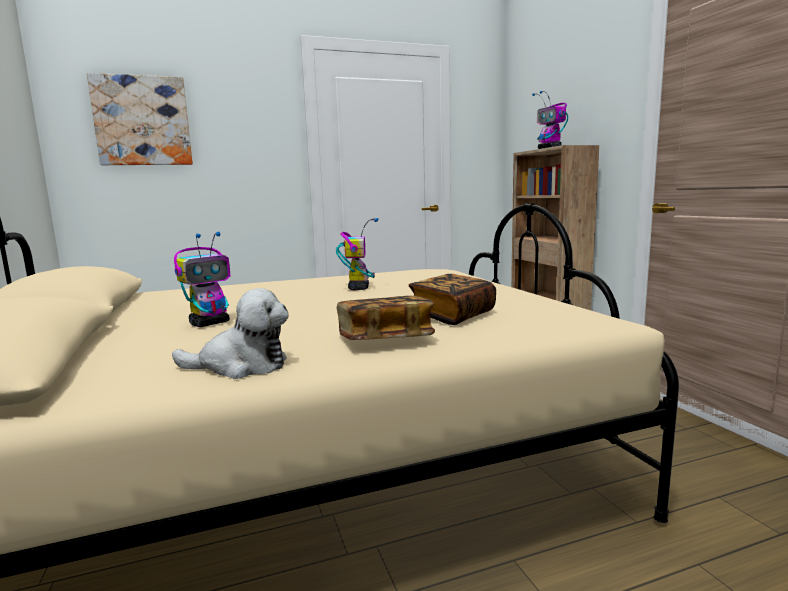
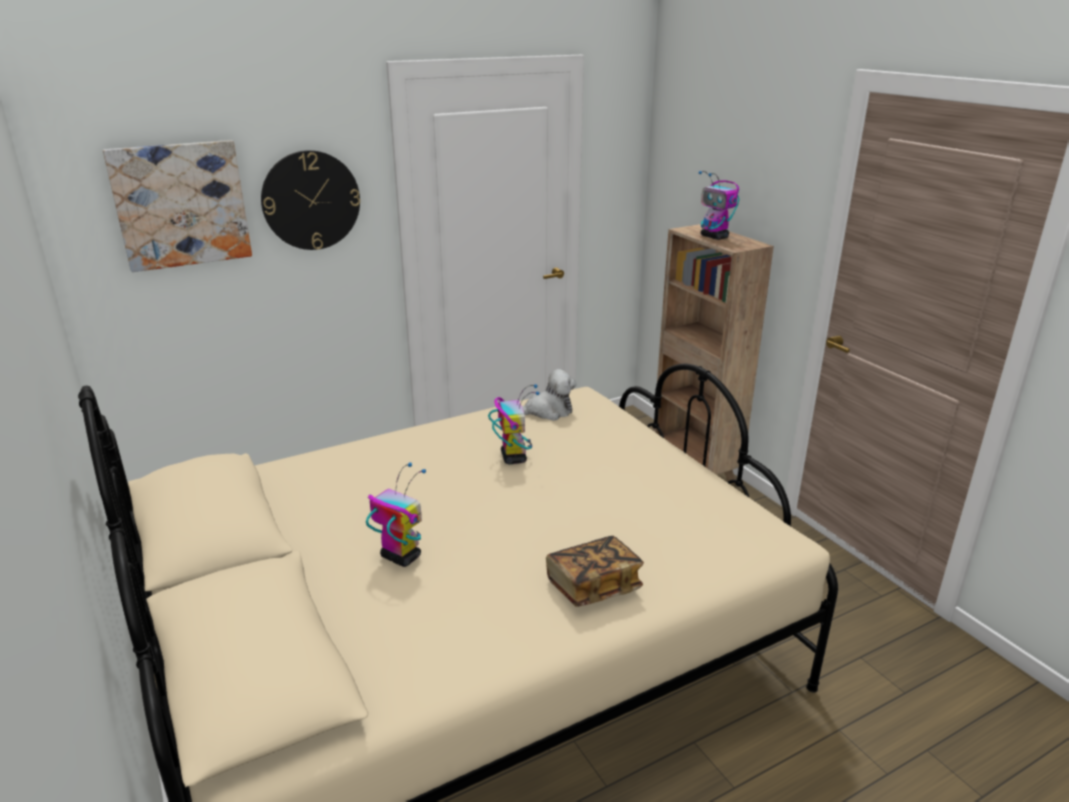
camera: 10 degrees left, 15 degrees up
(210, 323) = (400, 557): toy robot -> toy robot turned 90 degrees counterclockwise
(240, 129) = (311, 200): none -> wall clock
(241, 366) = (487, 643): plush toy -> plush toy (547, 411)
(452, 315) = (638, 530): book -> none

